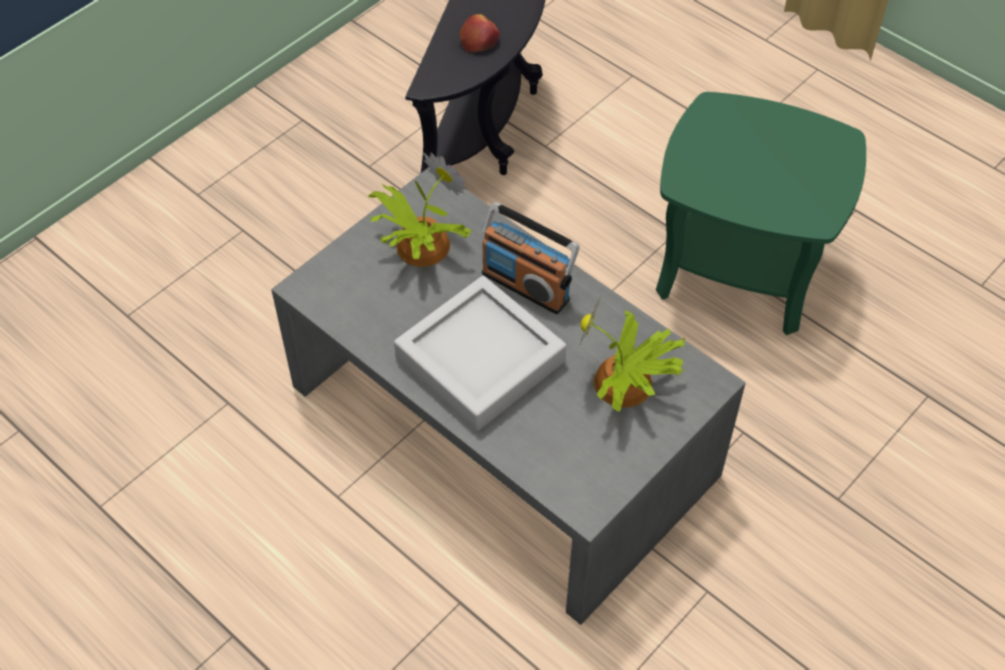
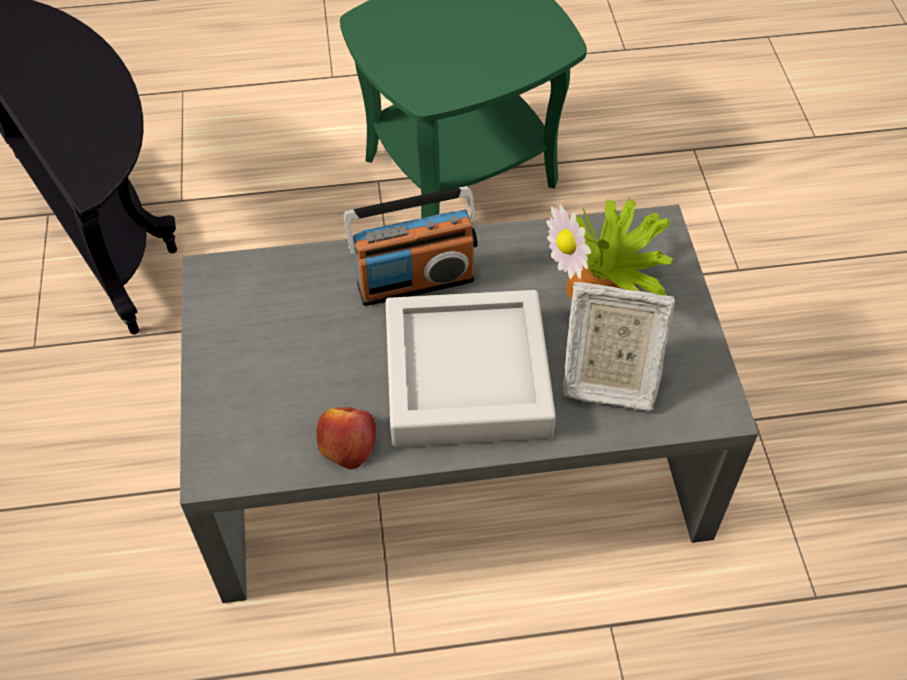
camera: 50 degrees left, 0 degrees up
(419, 246) = (273, 333): potted plant -> none
(479, 40) = (86, 111): apple -> apple (347, 441)
(550, 433) = (608, 380): none -> picture frame

